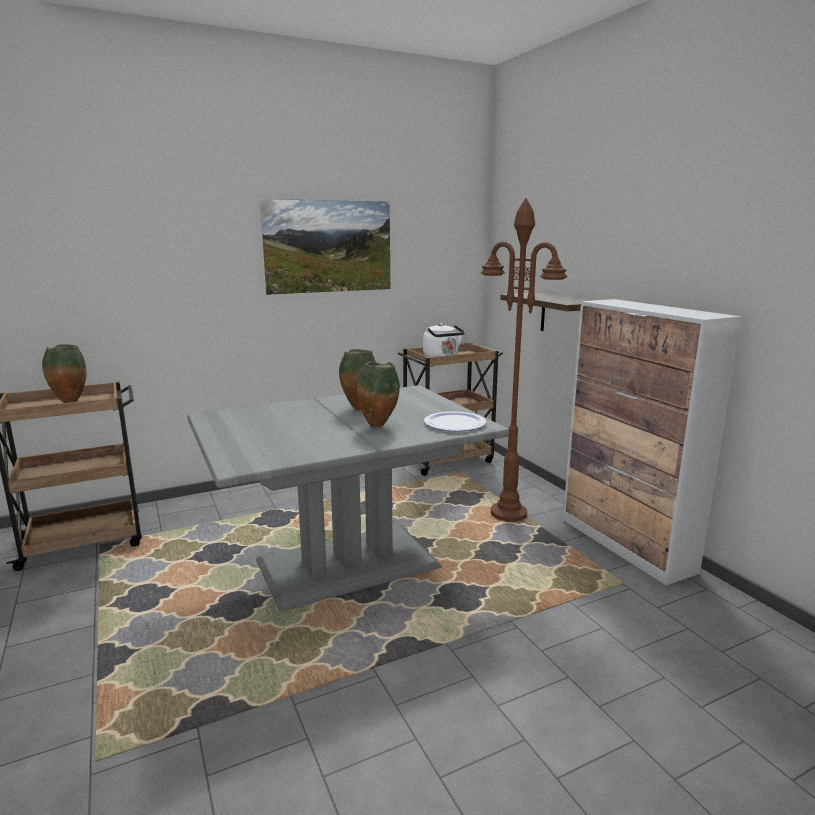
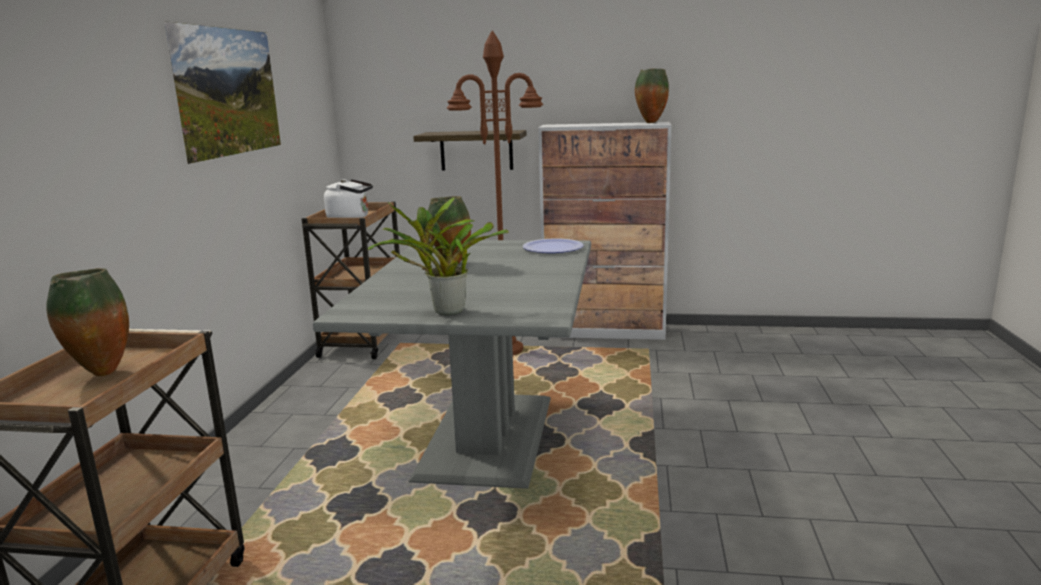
camera: 55 degrees left, 0 degrees up
(230, 435) = (444, 311): none -> potted plant
(378, 426) = (517, 265): vase -> vase (650, 123)

